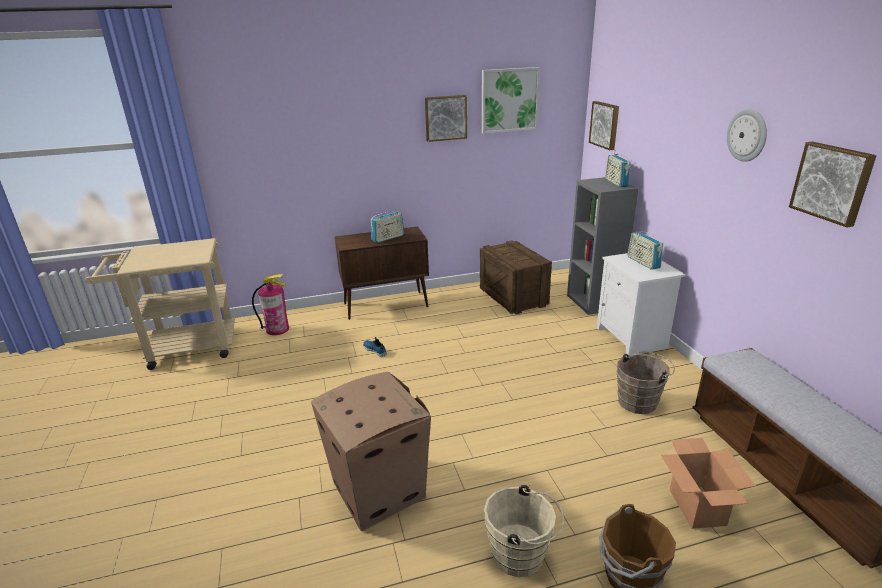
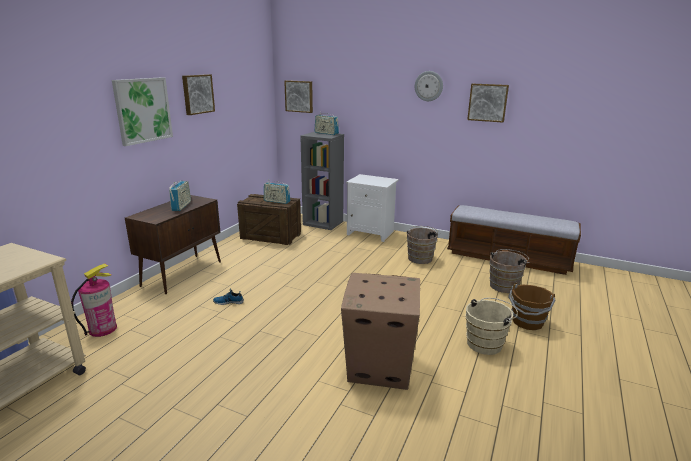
camera: 50 degrees left, 5 degrees down
(509, 100) = (234, 79): picture -> picture (143, 110)
(643, 262) = (370, 179): radio -> radio (277, 201)
(697, 508) = (504, 285): cardboard box -> brown bucket

